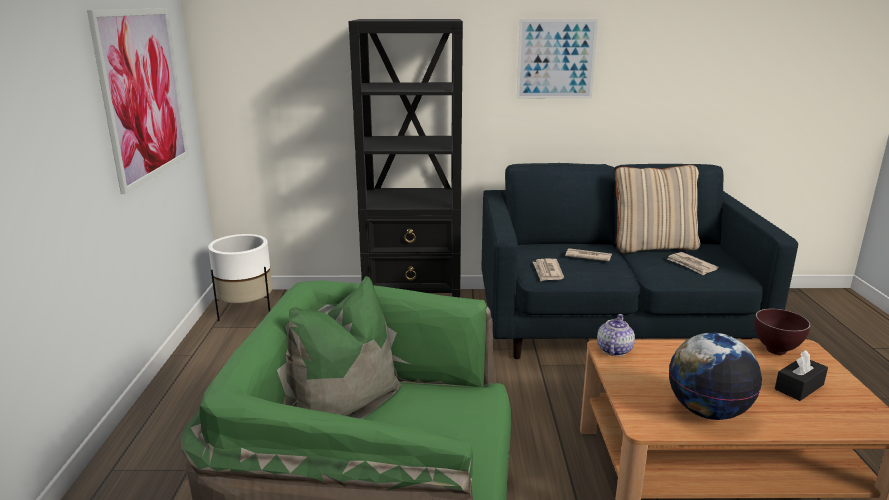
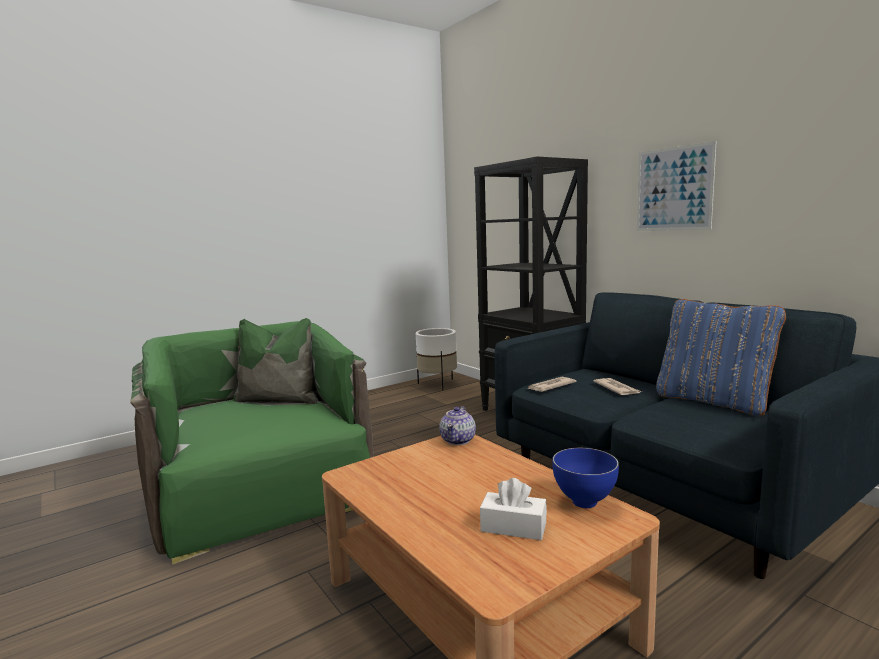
camera: 55 degrees right, 10 degrees down
(143, 94) = (378, 223): picture -> none
(613, 350) = (458, 440): teapot -> teapot turned 120 degrees clockwise
(653, 246) = (713, 401): beige pillow -> blue pillow
(691, 265) = (705, 423): newspaper -> none
(707, 411) = (399, 492): globe -> none
(774, 351) = (583, 503): brown bowl -> blue bowl
(799, 387) = (513, 527): black tissue box -> white tissue box

